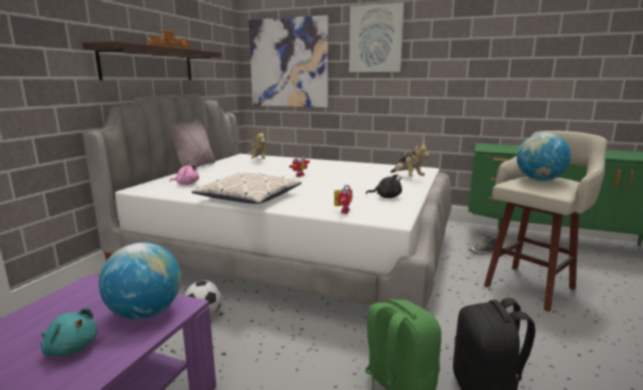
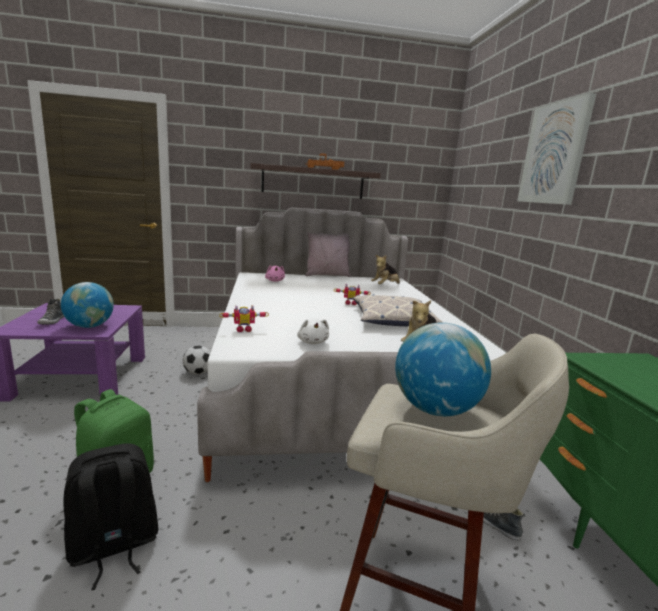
camera: 60 degrees right, 0 degrees up
(71, 348) = (52, 321): turquoise plush toy -> shoe
(249, 197) = (257, 299): pillow -> pillow (392, 319)
(289, 63) = (478, 187): picture -> none
(386, 197) = (313, 342): black plush toy -> white plush toy

